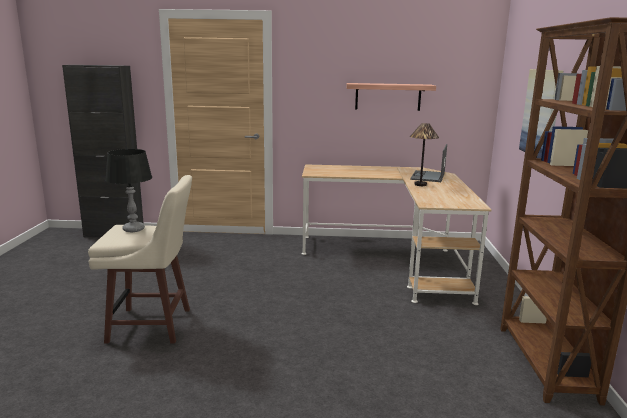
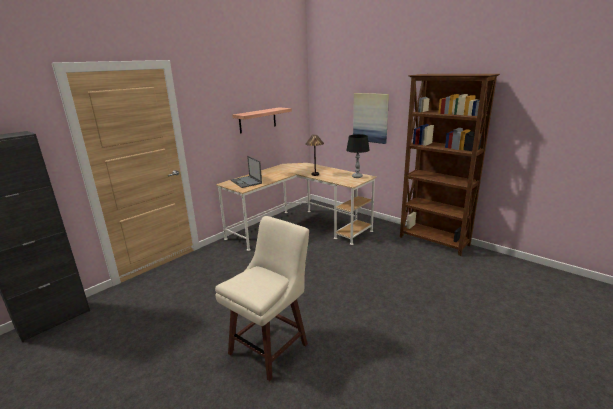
camera: 50 degrees left, 5 degrees up
(133, 229) = (249, 279): black table lamp -> black table lamp (357, 176)
(428, 176) = (303, 168): laptop -> laptop (246, 182)

